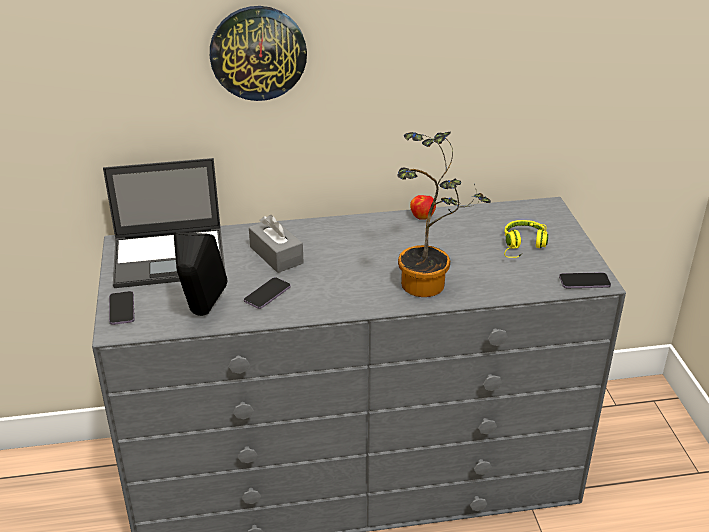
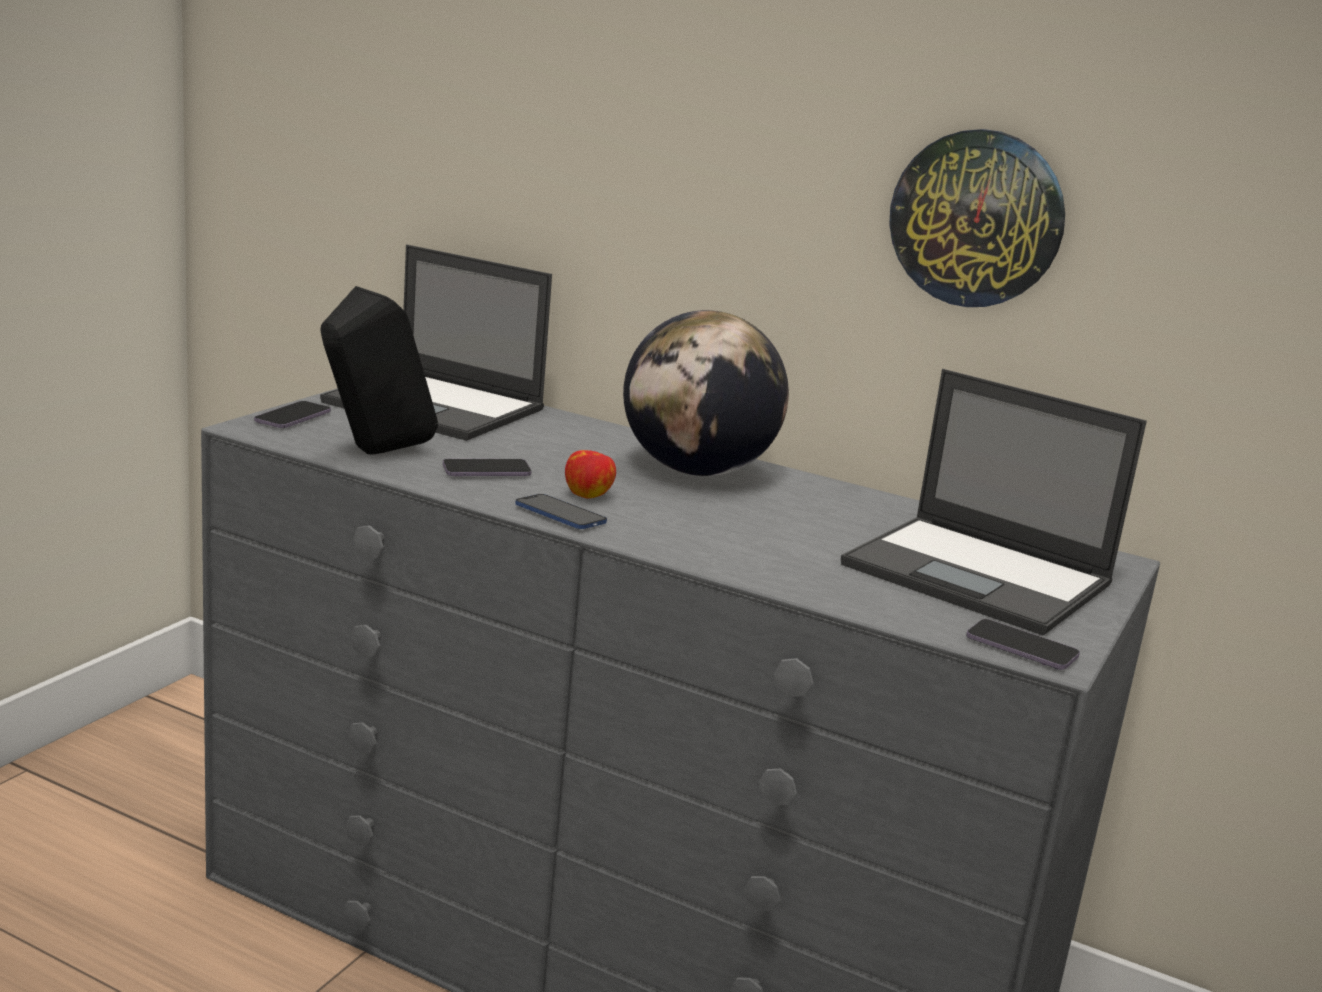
camera: 35 degrees right, 15 degrees down
(258, 53) = (661, 120): wall clock -> wall clock (977, 218)
(276, 255) = (571, 450): grey tissue box -> none
(339, 306) = (560, 514): none -> phone
(344, 239) = (696, 471): none -> globe
(422, 216) = (861, 495): apple -> apple (588, 495)
(429, 286) = (733, 550): potted plant -> none
(523, 246) = (980, 576): yellow headphones -> laptop

